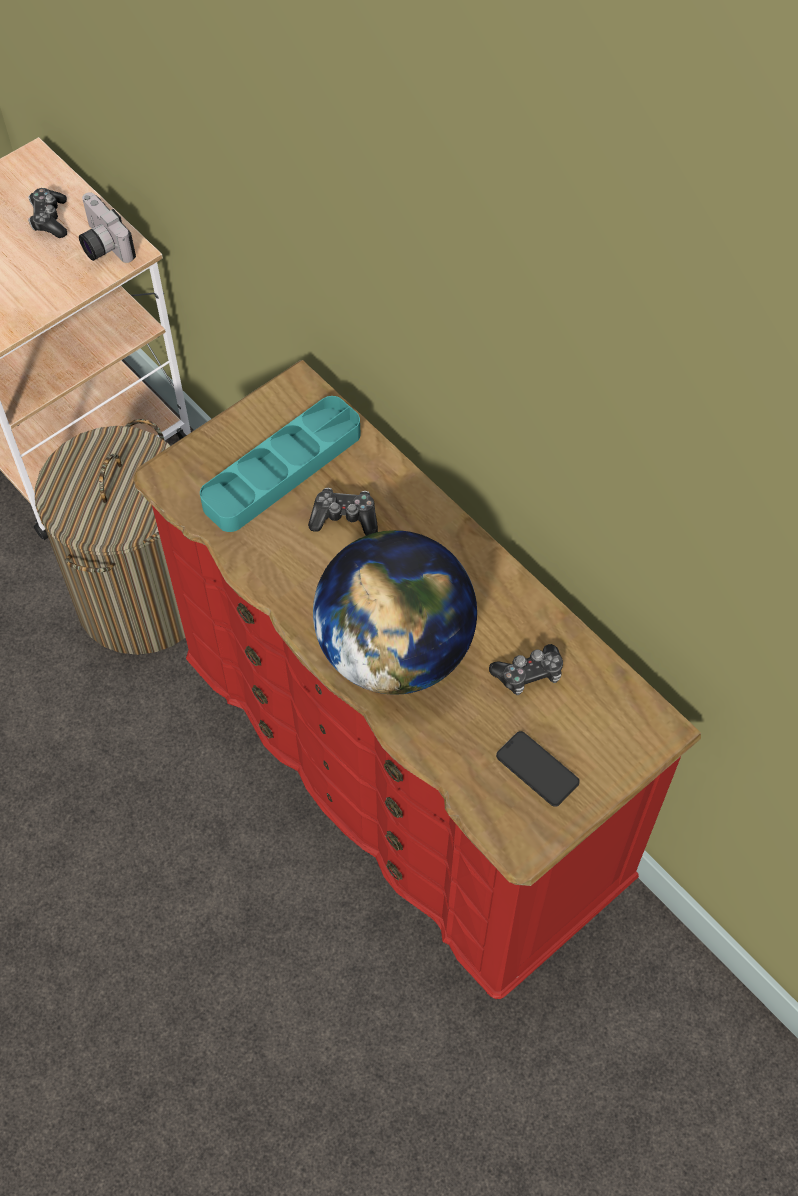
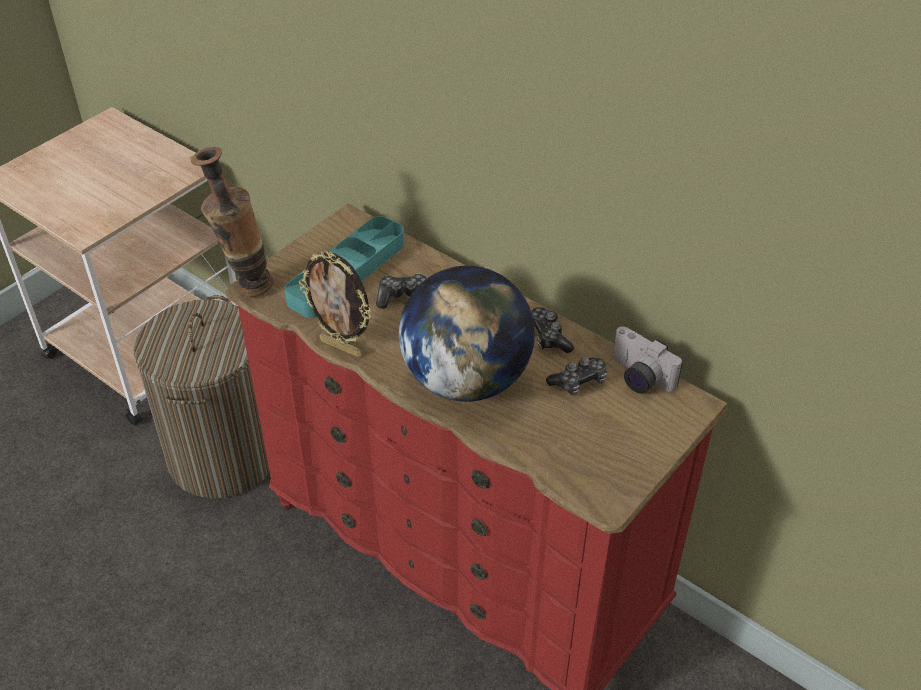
camera: 10 degrees left, 15 degrees down
(49, 219) = (127, 154): game controller -> game controller (548, 336)
(101, 245) = (171, 165): camera -> camera (637, 377)
(157, 472) = (245, 286): none -> vase
(257, 581) = (342, 347): none -> picture frame
(537, 769) = (604, 445): phone -> none

